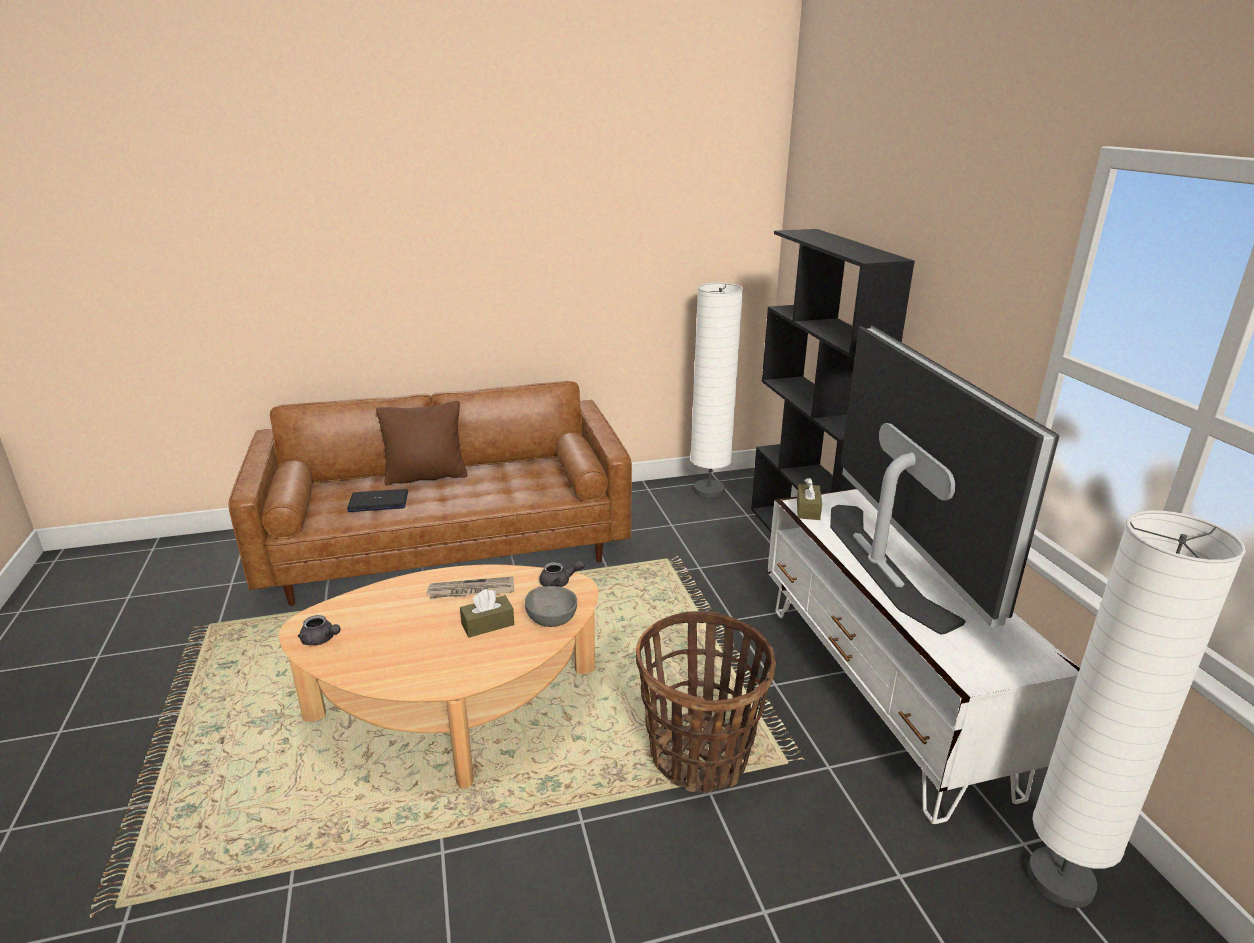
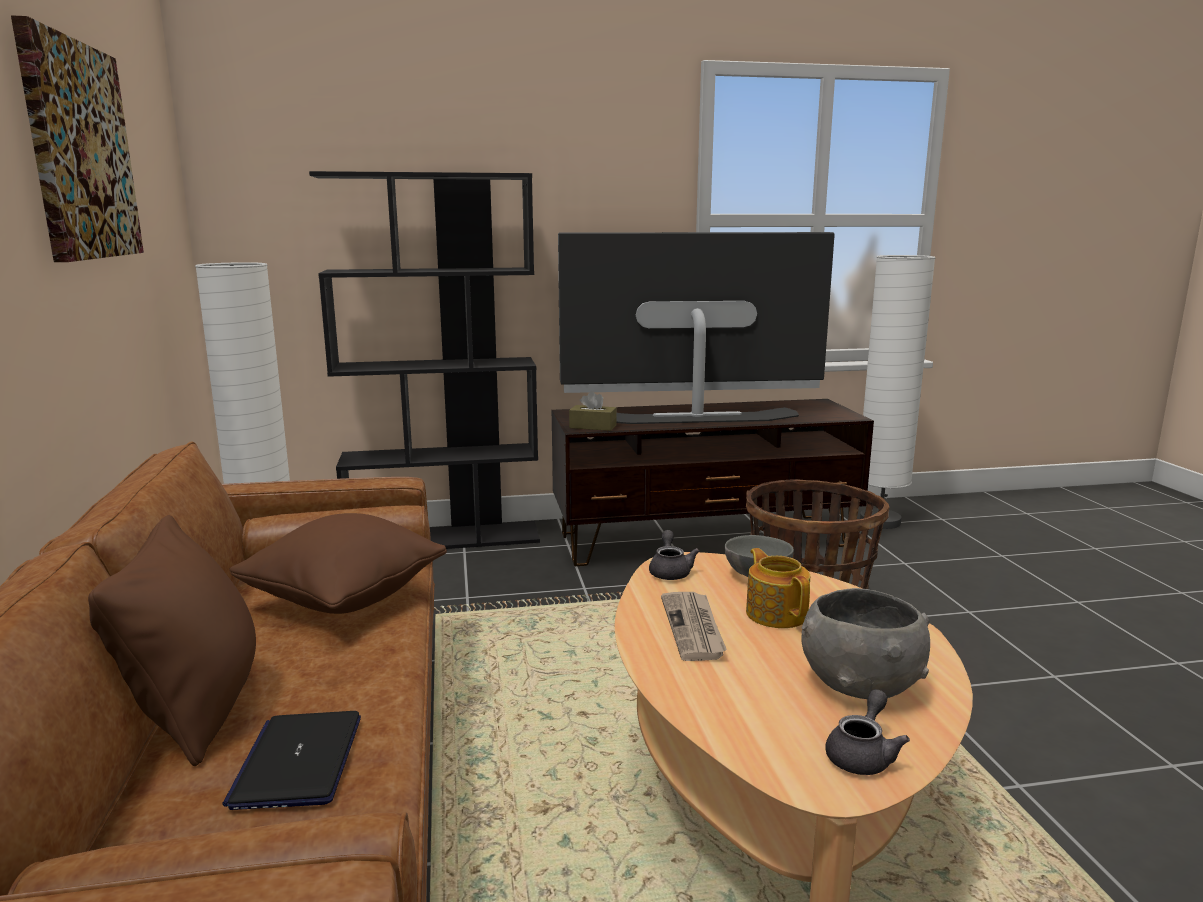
camera: 85 degrees left, 10 degrees down
(387, 648) = (859, 684): none -> grey bowl
(488, 624) = (776, 613): brown tissue box -> teapot
(528, 486) = (345, 599): none -> brown pillow
(604, 217) = (79, 151): none -> picture
(881, 693) = (704, 540): white tv stand -> brown tv stand

